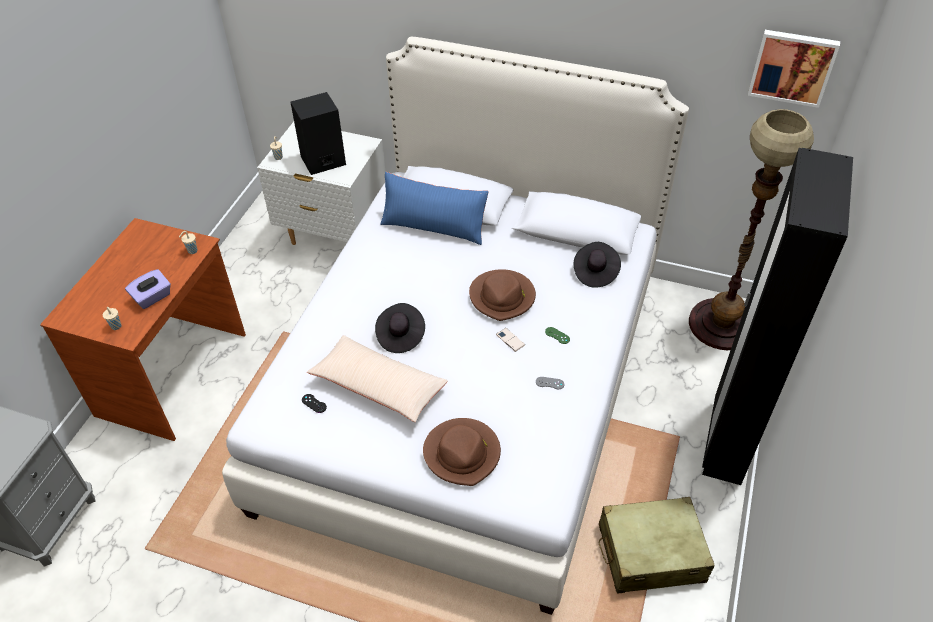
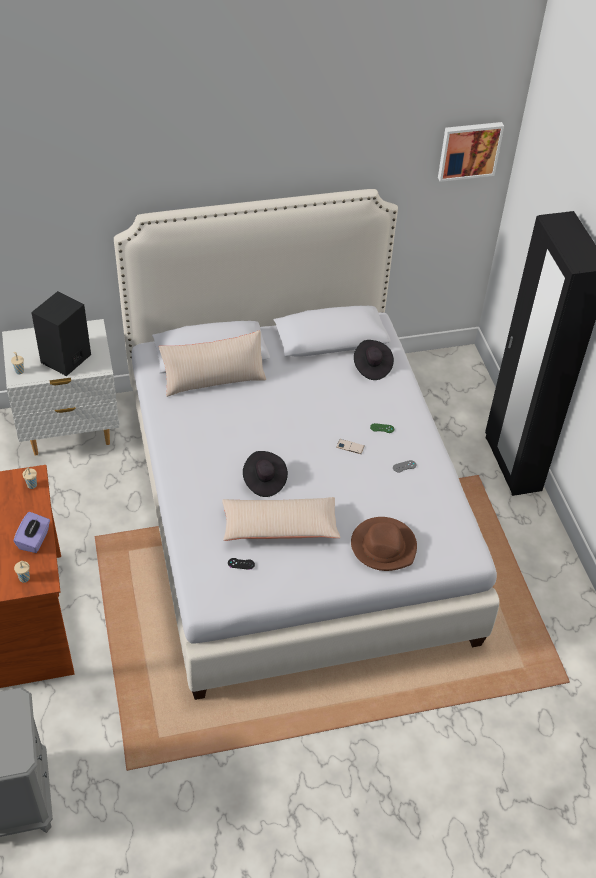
camera: 35 degrees left, 0 degrees up
(434, 226) = (214, 380): blue pillow -> beige pillow
(502, 297) = (318, 416): brown hat -> none
(650, 553) = (516, 568): beige suitcase -> none
(722, 324) = (450, 375): floor lamp -> none

